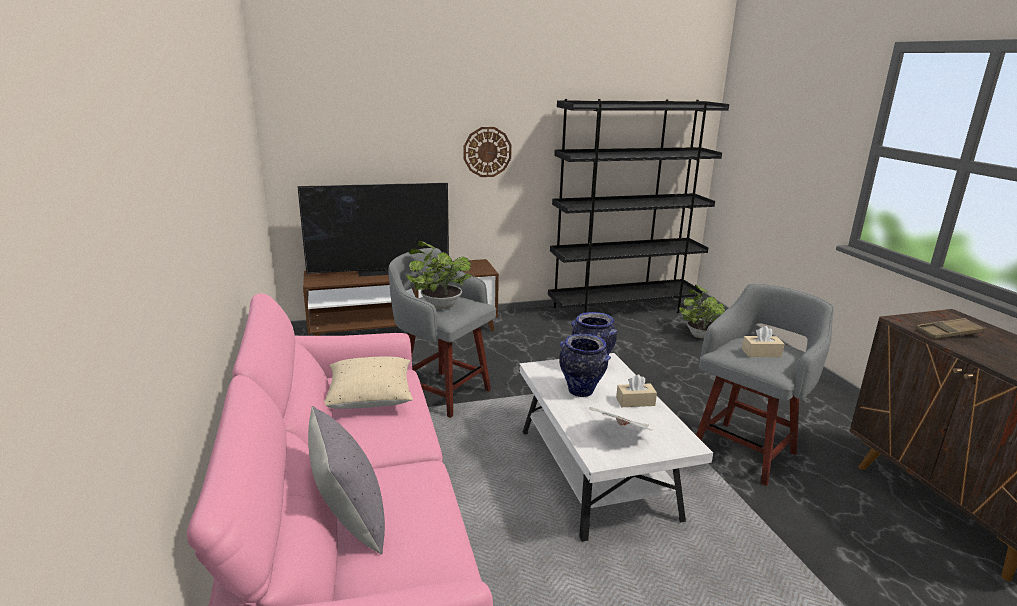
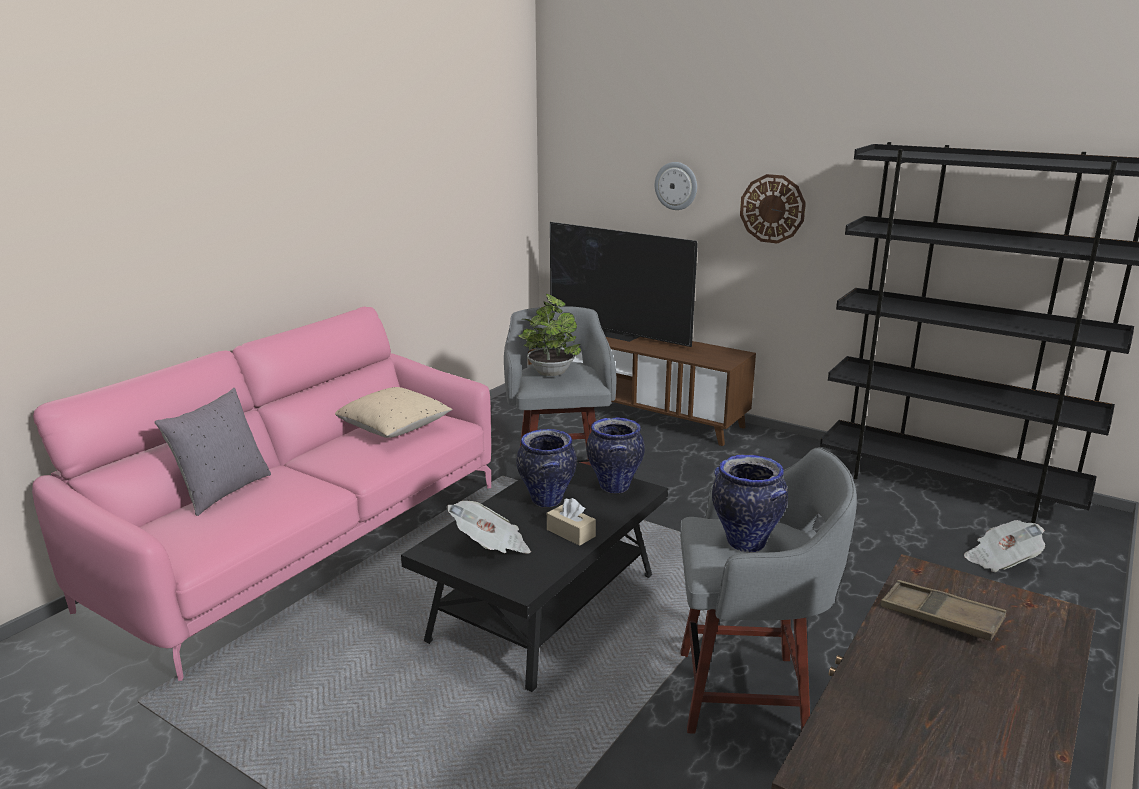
camera: 50 degrees right, 0 degrees up
(407, 142) = (676, 186): none -> wall clock
(596, 474) = (545, 609): white coffee table -> black coffee table
(699, 335) = (1000, 561): potted plant -> newspaper
(761, 353) = (744, 543): beige tissue box -> vase

